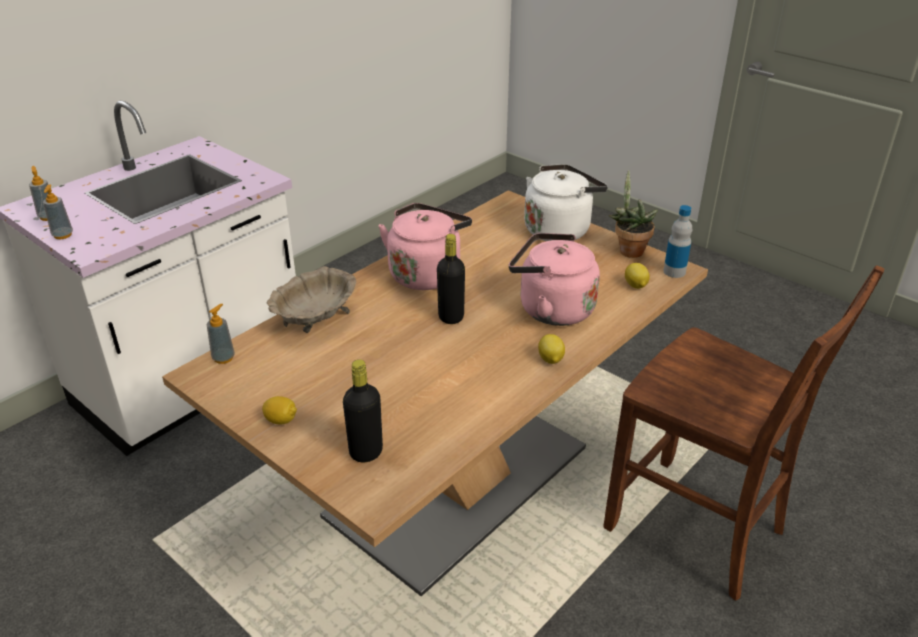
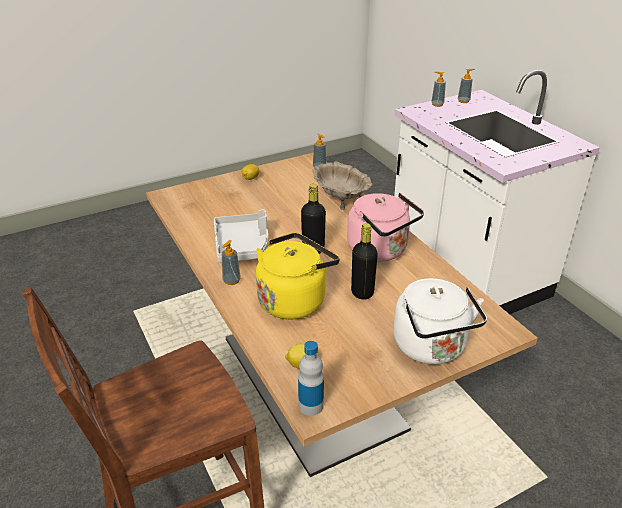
camera: 110 degrees right, 0 degrees up
(366, 452) = (204, 198): black bottle -> black bottle (362, 293)
(474, 373) = (242, 245): none -> grey tray
(550, 360) = (231, 280): lemon -> soap dispenser
(551, 309) = (294, 300): pink kettle -> yellow kettle
(628, 250) = (369, 386): potted plant -> none

